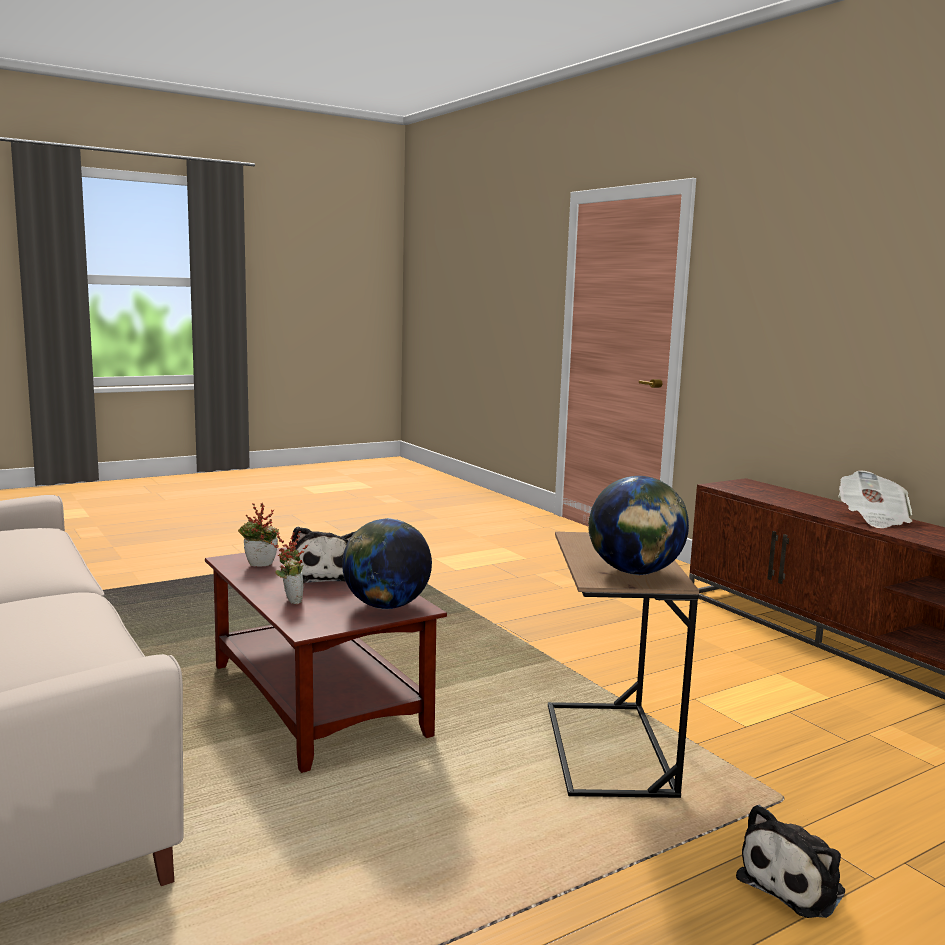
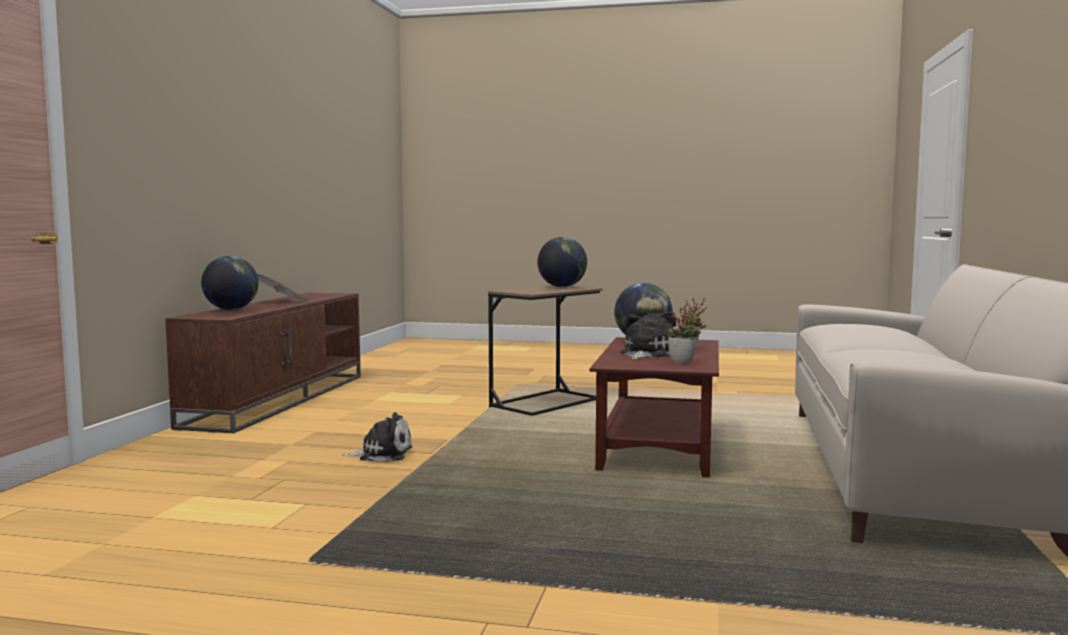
camera: 135 degrees left, 5 degrees down
(794, 496) = (231, 310): none -> globe
(795, 883) = (572, 379): plush toy -> plush toy (382, 454)

